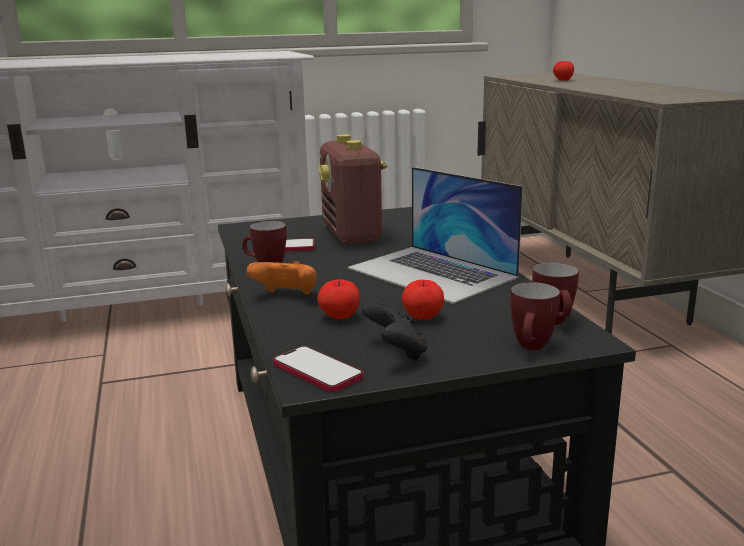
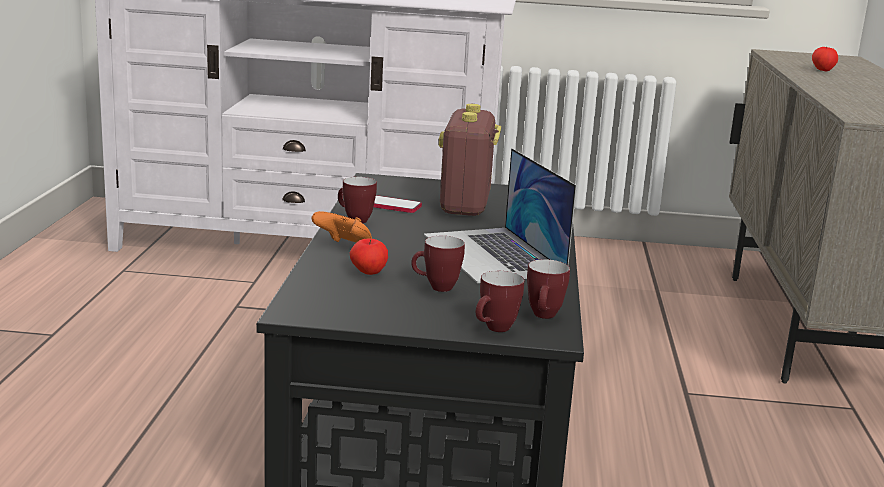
camera: 20 degrees right, 0 degrees up
(317, 371) = (306, 306): phone -> none
(396, 353) = (380, 308): black game controller -> none
(422, 317) = (436, 288): apple -> mug

